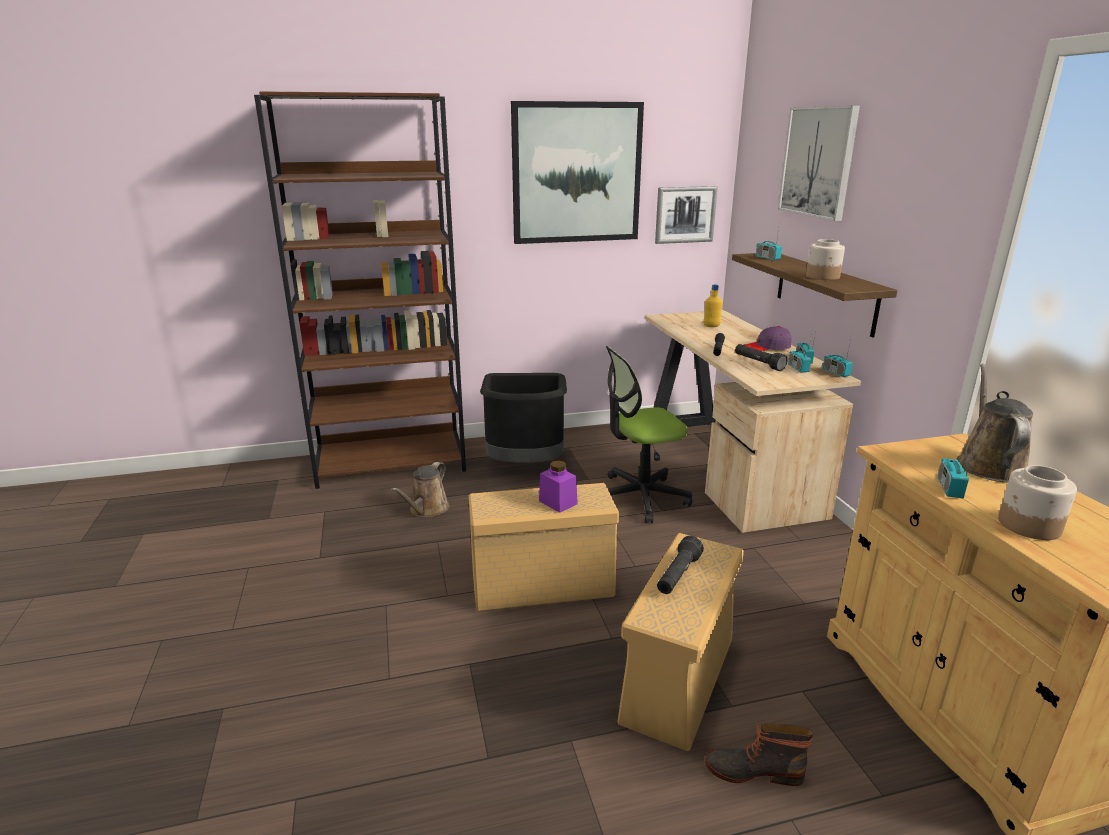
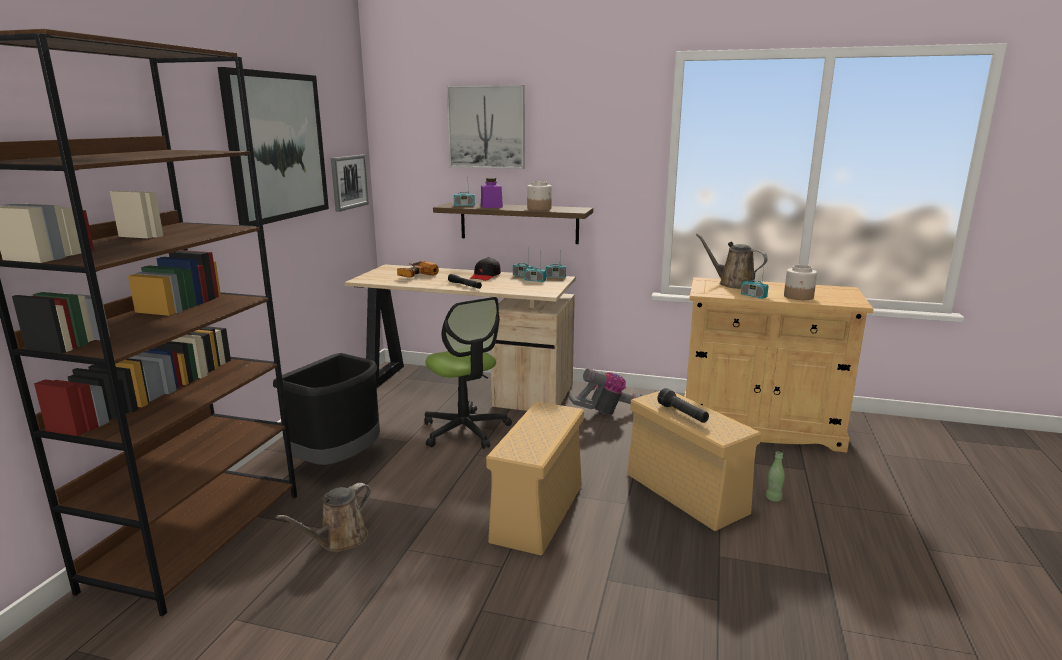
camera: 60 degrees left, 5 degrees down
(427, 510) = (339, 540): brown watering can -> brown watering can turned 75 degrees clockwise
(558, 502) = (547, 424): purple jar -> purple jar (491, 206)
(640, 497) = (465, 430): office chair -> office chair turned 45 degrees counterclockwise
(711, 326) = (414, 275): yellow bottle -> power drill
(753, 769) = (773, 498): boot -> green bottle
(758, 363) = (510, 285): black flashlight -> none
(767, 347) = (485, 276): purple cap -> black cap
(797, 567) = (610, 413): none -> vacuum cleaner

